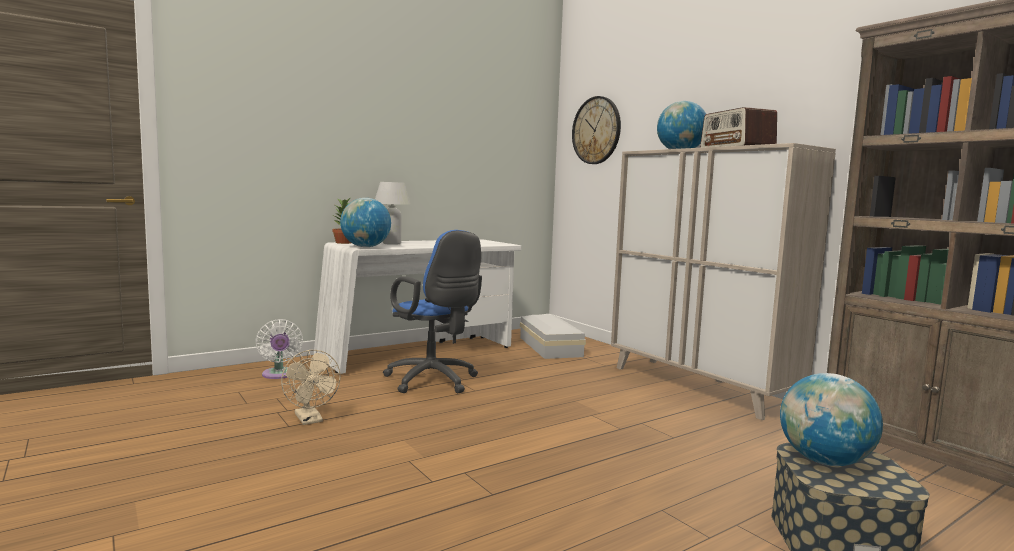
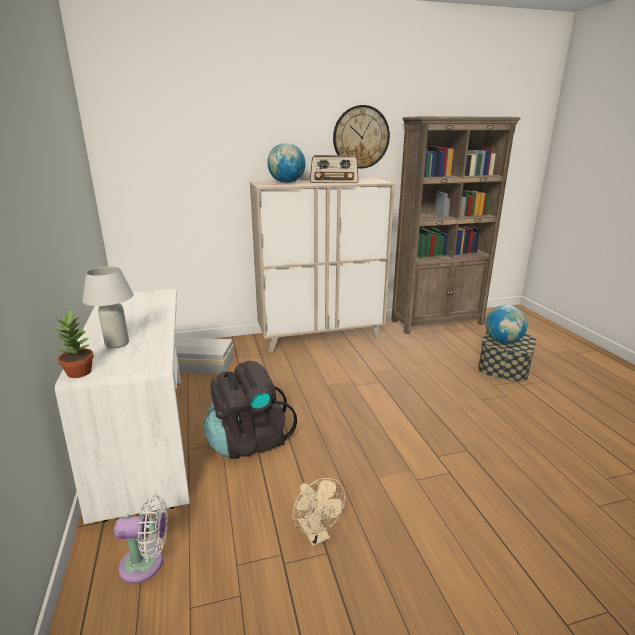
camera: 70 degrees left, 15 degrees up
(310, 420) = (316, 535): beige fan -> beige fan turned 75 degrees clockwise
(365, 247) = (148, 361): globe -> none
(434, 382) = (249, 441): blue office chair -> black backpack
(596, 130) = (156, 155): wall clock -> wall clock (361, 137)

